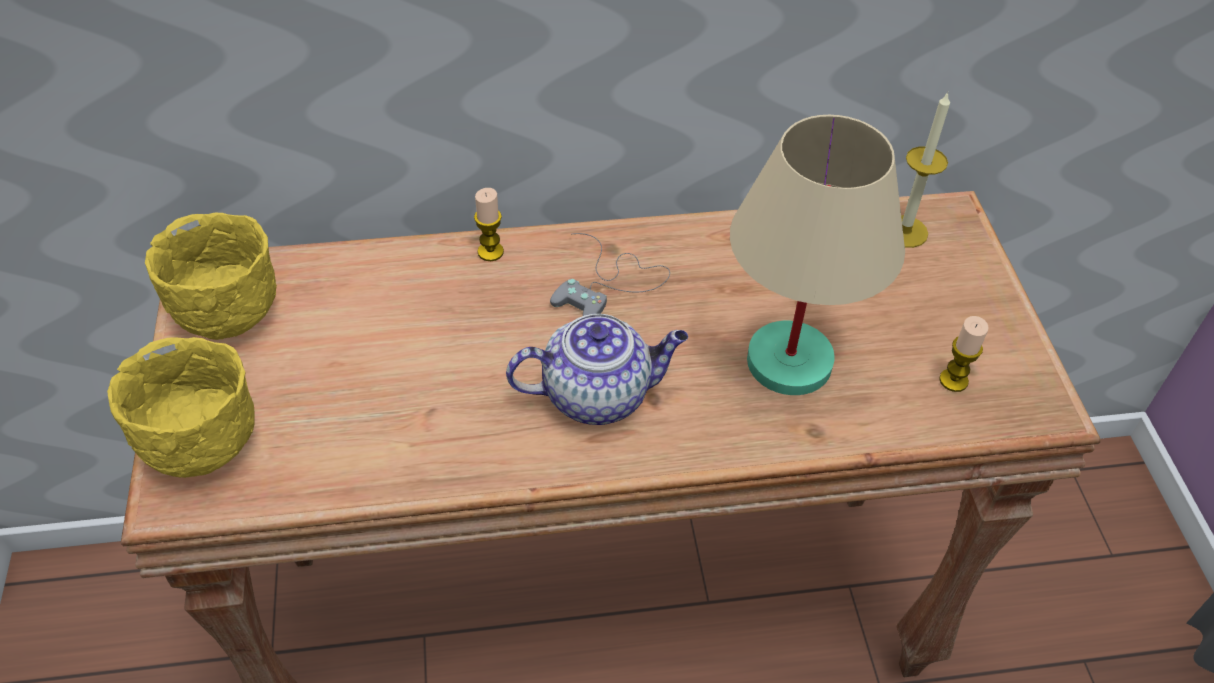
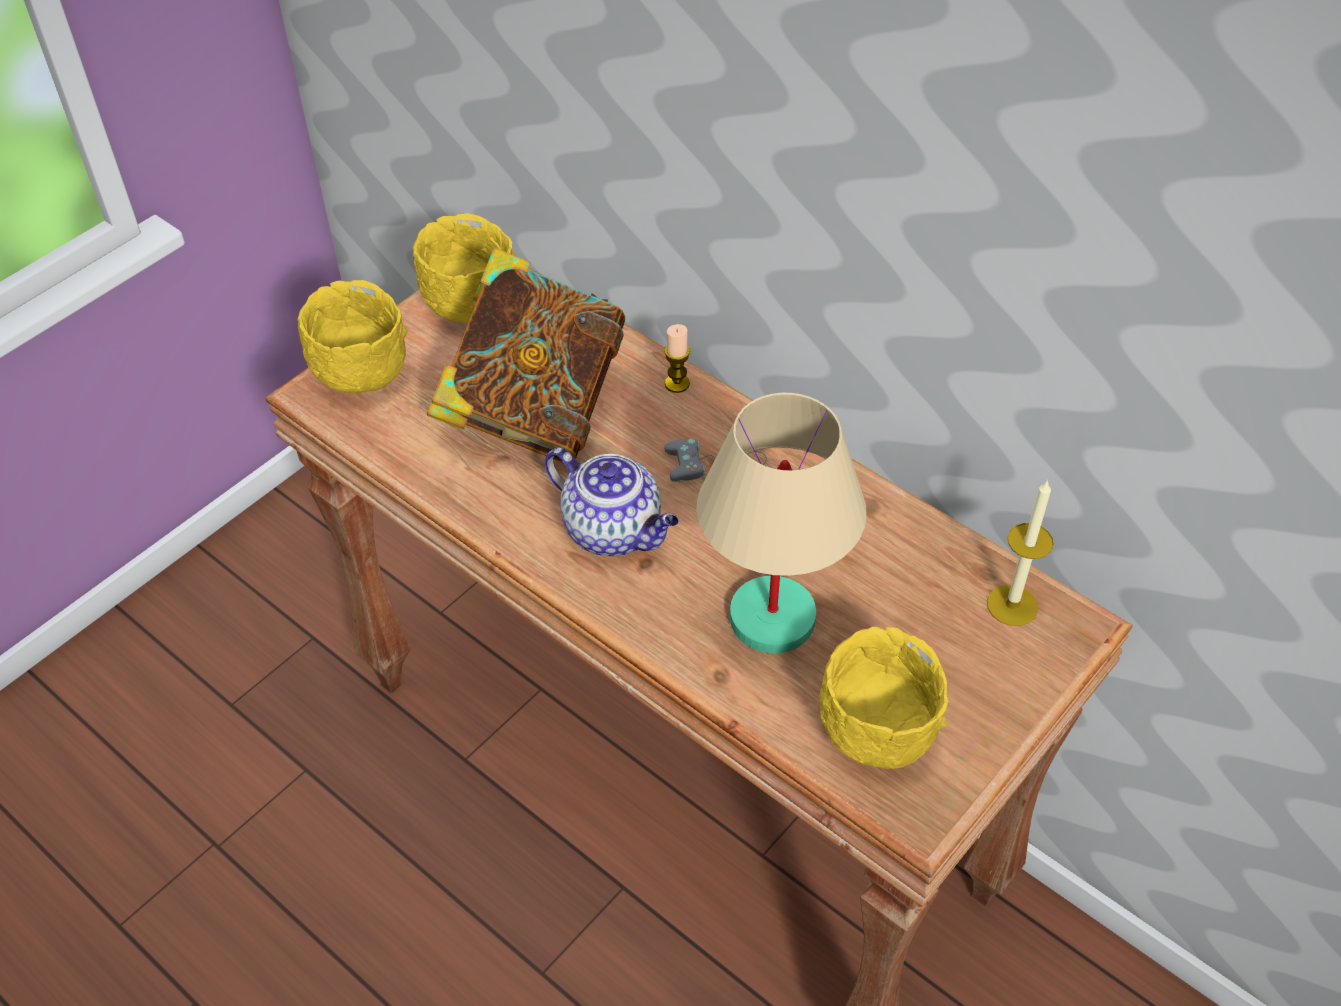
camera: 50 degrees right, 0 degrees up
(403, 355) = (533, 409): none -> book
(953, 380) = (876, 734): candle -> yellow bowl

